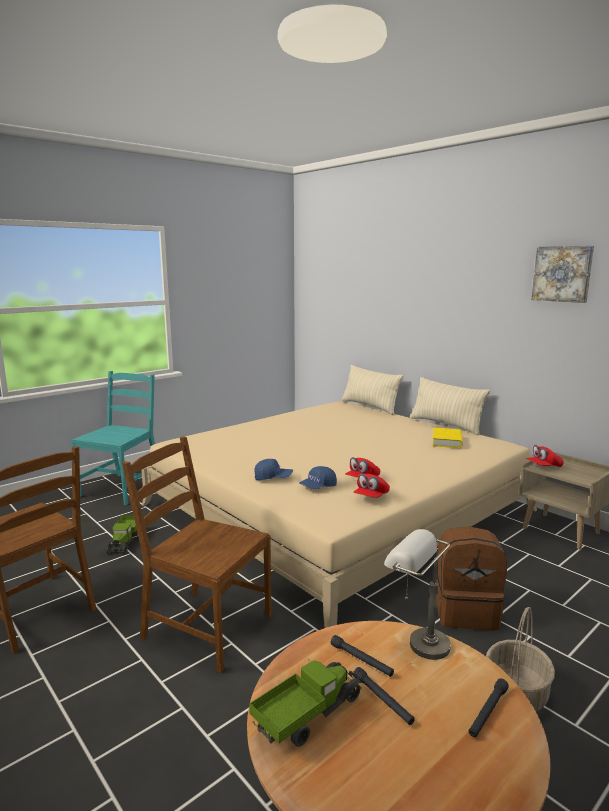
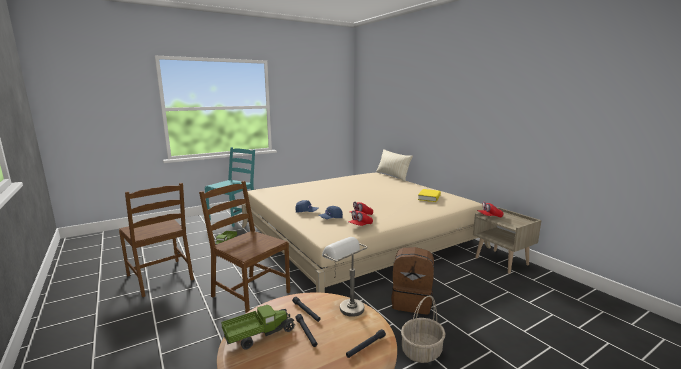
camera: 10 degrees right, 0 degrees up
(445, 425) = (435, 188): beige pillow -> none
(562, 274) = (509, 86): picture -> none

